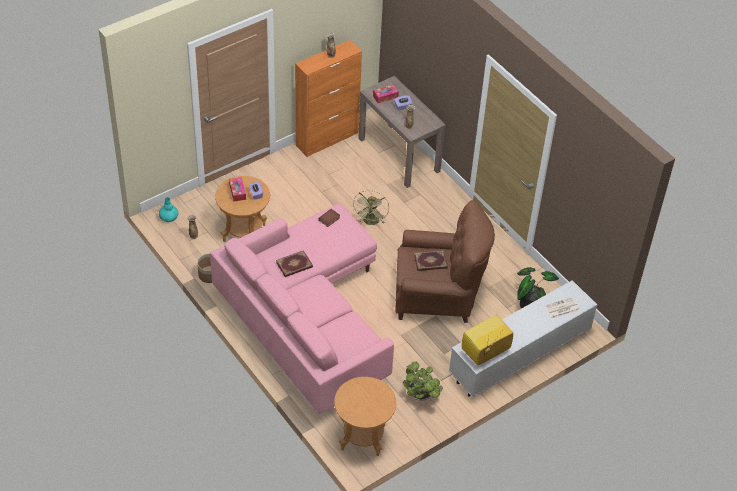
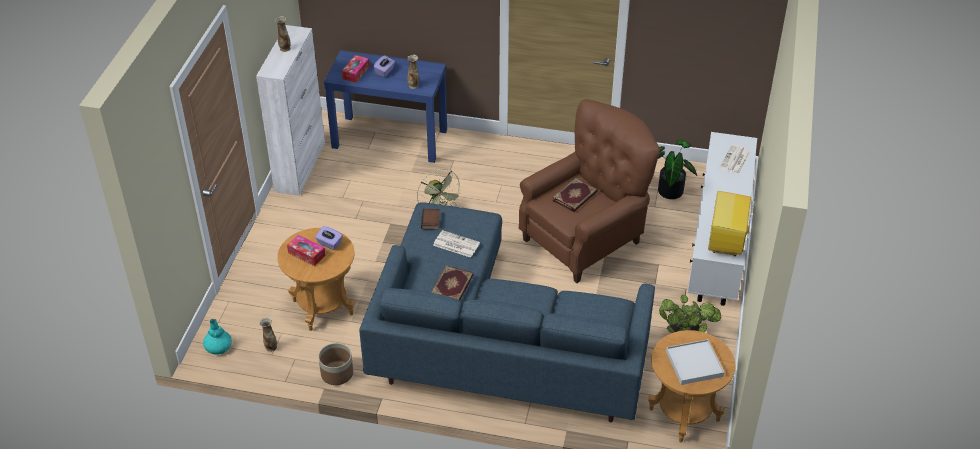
camera: 40 degrees left, 5 degrees down
(307, 322) = (495, 347): pink sofa -> blue sofa
(326, 242) = (455, 244): none -> newspaper
(327, 139) = (300, 166): orange cabinet -> white cabinet
(363, 403) = (694, 364): none -> white tray
(399, 155) = (390, 138): brown console table -> blue console table

